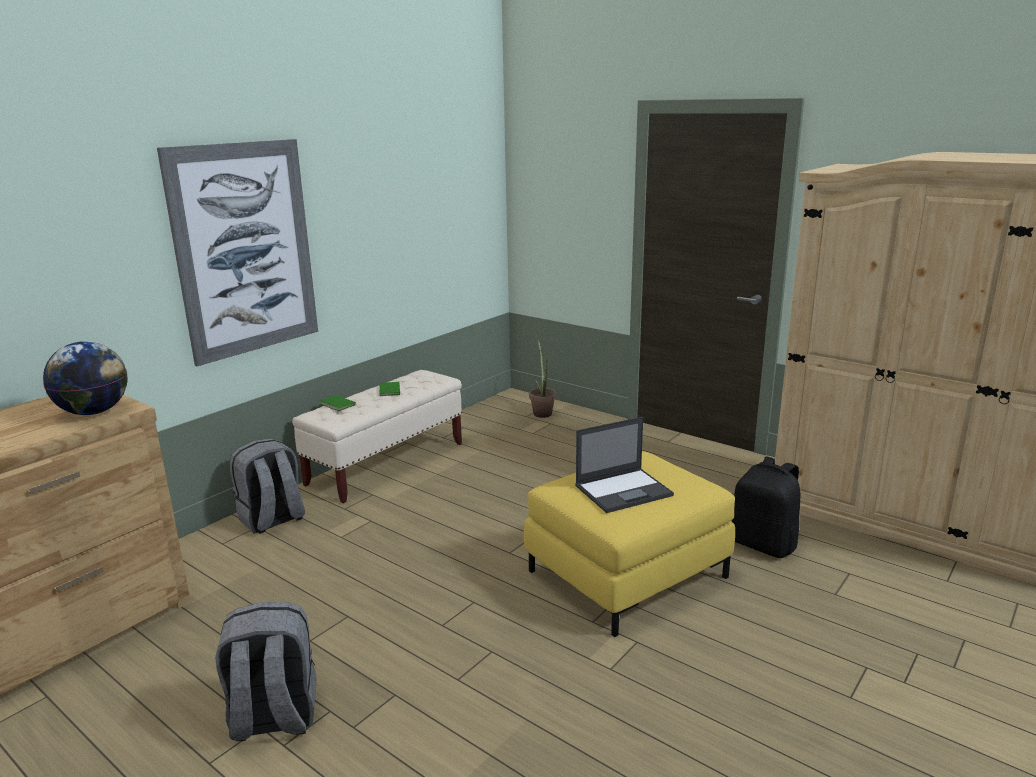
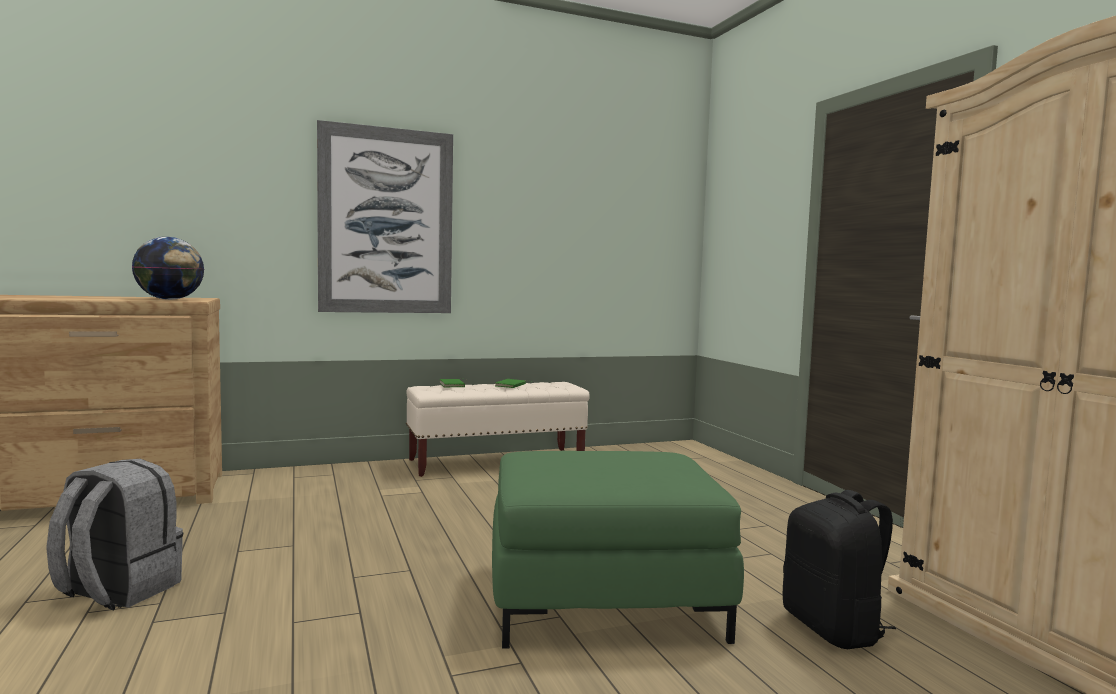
camera: 30 degrees right, 15 degrees down
(272, 520) = (351, 473): grey backpack -> none
(542, 412) = (699, 460): potted plant -> none
(624, 490) = (591, 467): laptop -> none
(627, 574) = (604, 599): yellow ottoman -> green ottoman

